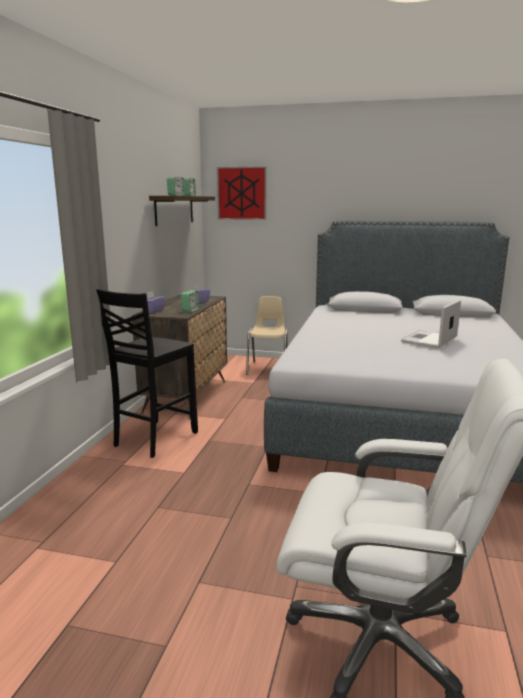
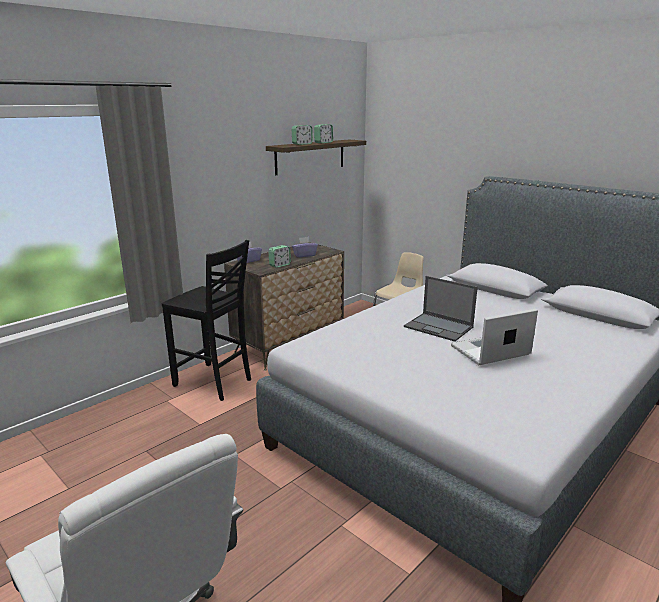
camera: 30 degrees right, 5 degrees up
(153, 439) = (214, 383): black chair -> black chair turned 120 degrees counterclockwise
(241, 193) = (400, 136): picture -> none
(374, 334) = (439, 327): none -> laptop

